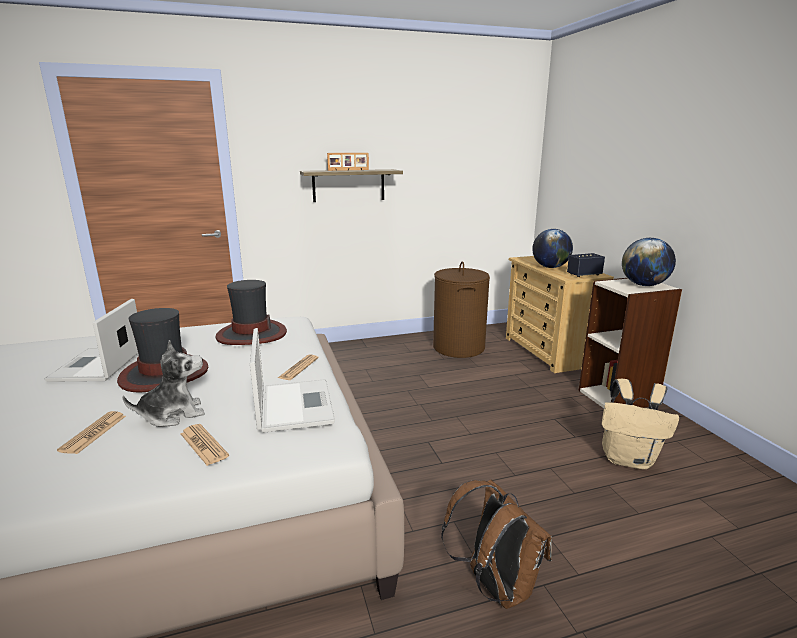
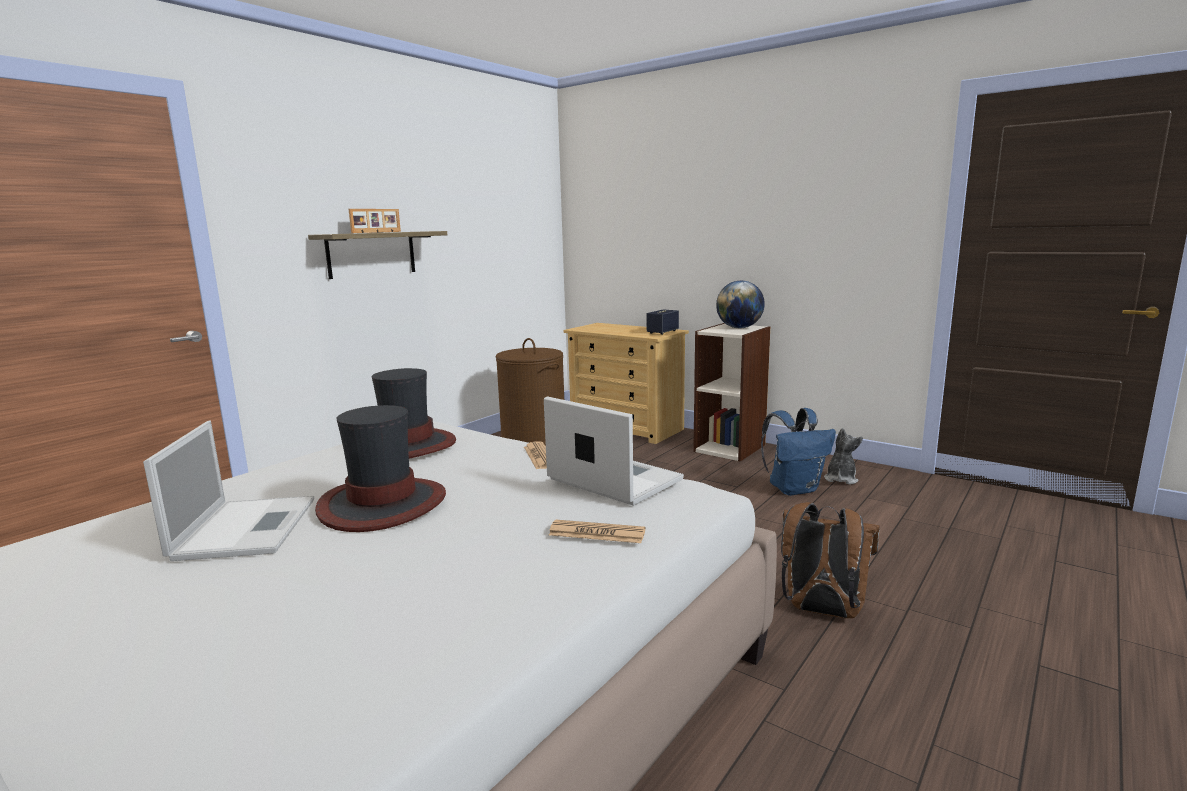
camera: 35 degrees left, 5 degrees down
(94, 433) = (431, 573): newspaper -> none
(98, 366) = (246, 527): laptop -> laptop turned 150 degrees counterclockwise
(173, 414) = (495, 527): plush toy -> plush toy (840, 479)
(550, 267) = (621, 331): globe -> none
(628, 459) = (794, 489): beige backpack -> blue backpack

